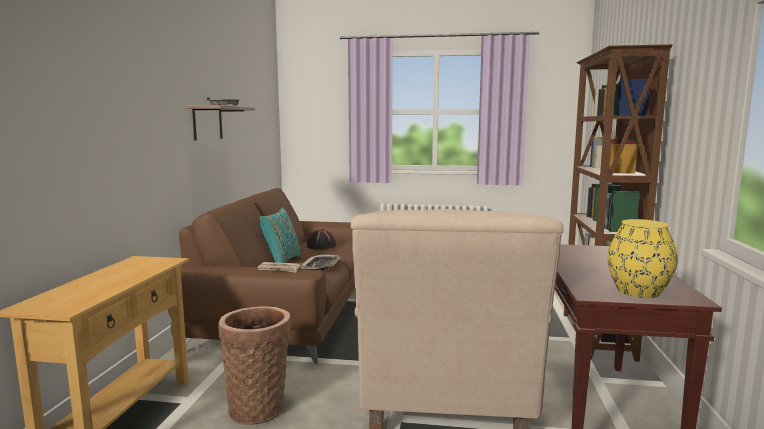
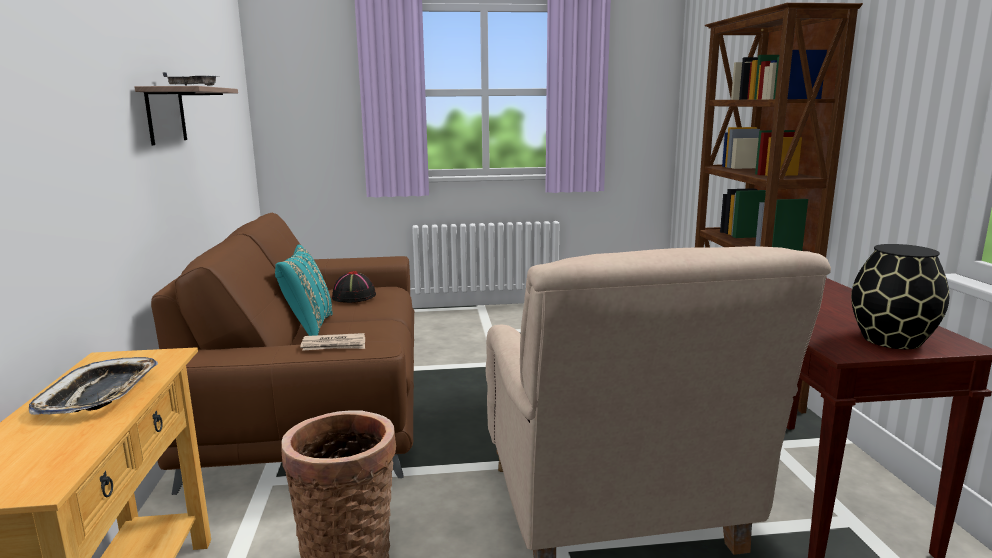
camera: 15 degrees left, 5 degrees up
(322, 266) = (376, 329): tray -> tray (100, 394)
(638, 291) = (892, 340): yellow vase -> black vase

